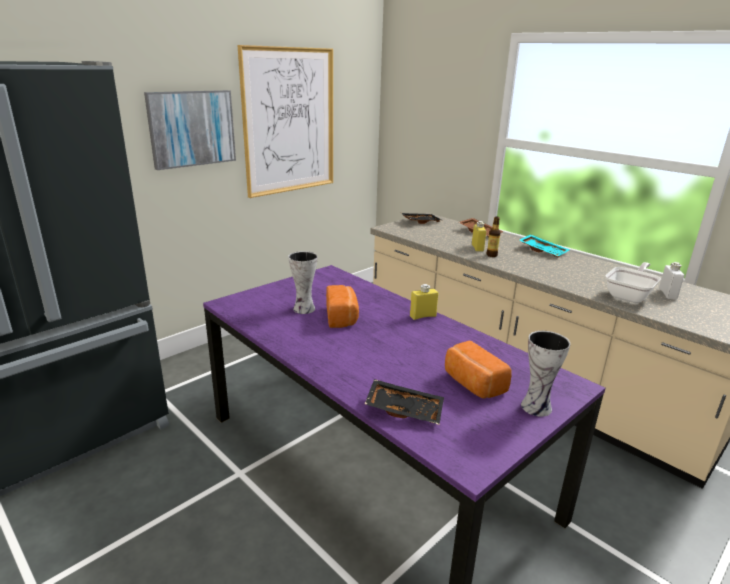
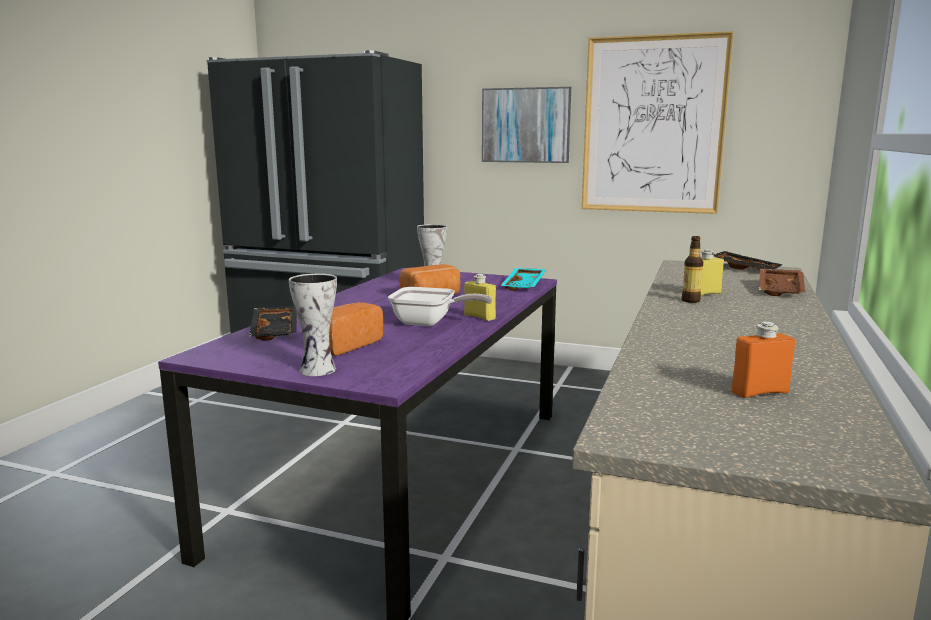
camera: 65 degrees right, 10 degrees down
(543, 251) = (787, 319): turquoise tray -> turquoise tray (525, 286)
(630, 296) = (687, 368): frying pan -> frying pan (429, 323)
(667, 294) = (760, 392): white bottle -> orange bottle

